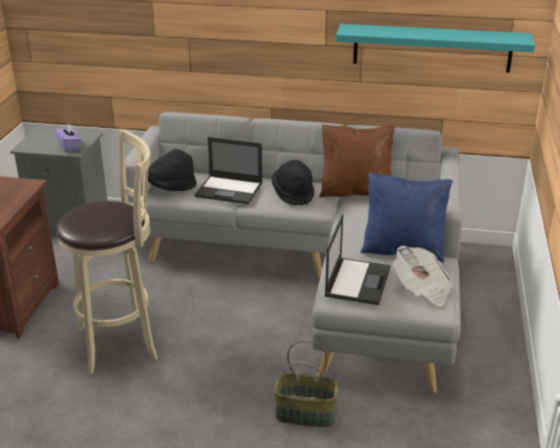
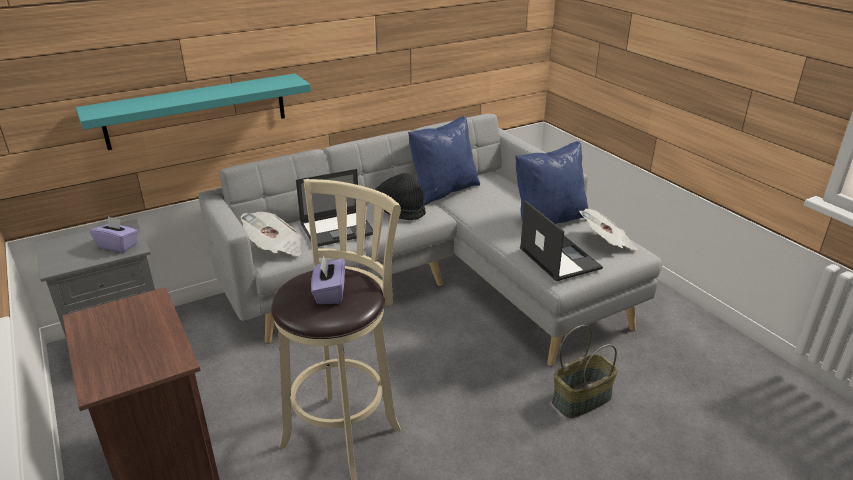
camera: 40 degrees left, 0 degrees up
(97, 218) = (329, 293): none -> purple tissue box
(171, 187) = (275, 248): black hat -> newspaper
(355, 191) = (443, 191): brown pillow -> blue pillow
(432, 48) = (470, 36): turquoise shelf -> turquoise shelf (197, 111)

